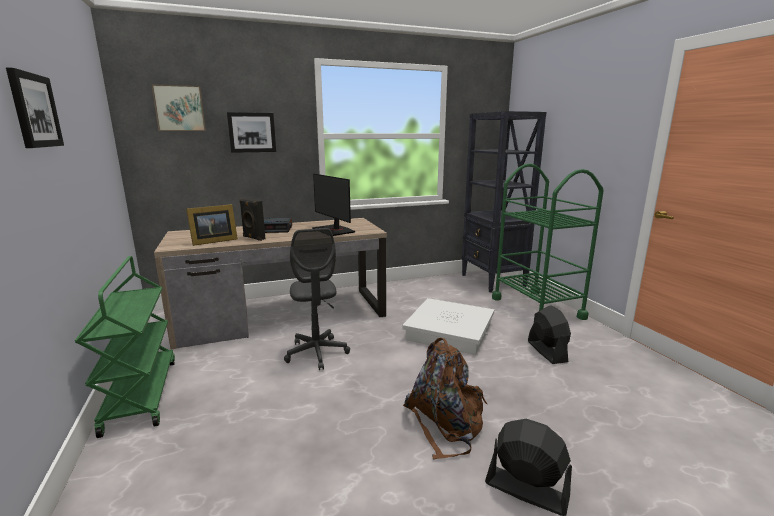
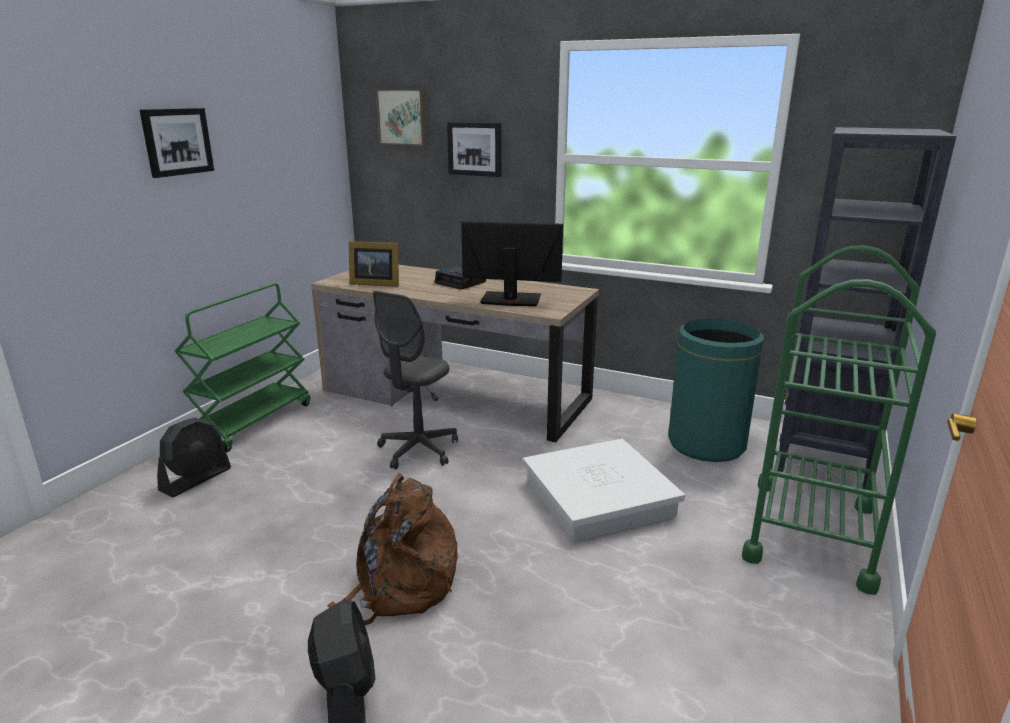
camera: 45 degrees right, 5 degrees up
(253, 238) = (413, 288): black speaker -> none
(334, 230) = (511, 300): monitor -> monitor turned 90 degrees clockwise
(447, 291) = (706, 444): none -> green trash can
(546, 351) = (683, 594): black fan -> black fan (196, 479)

